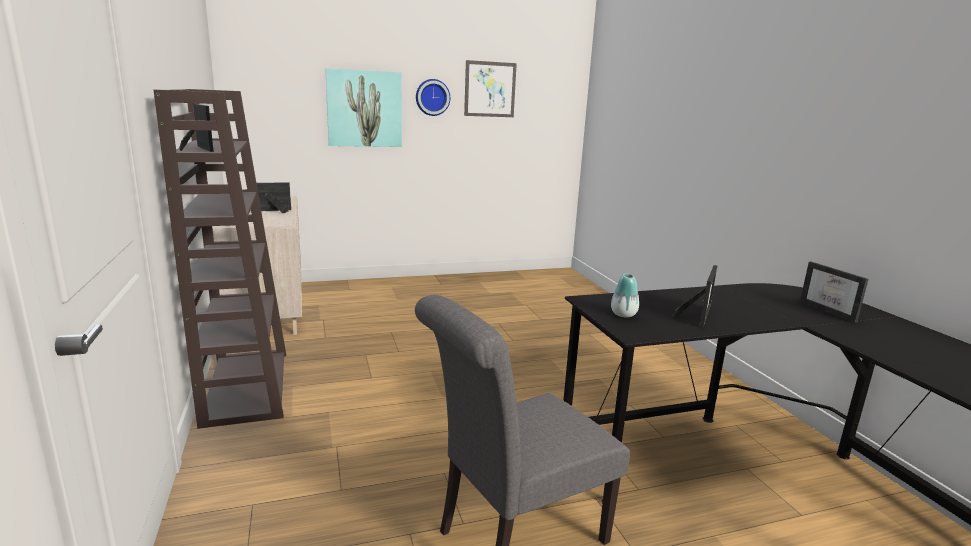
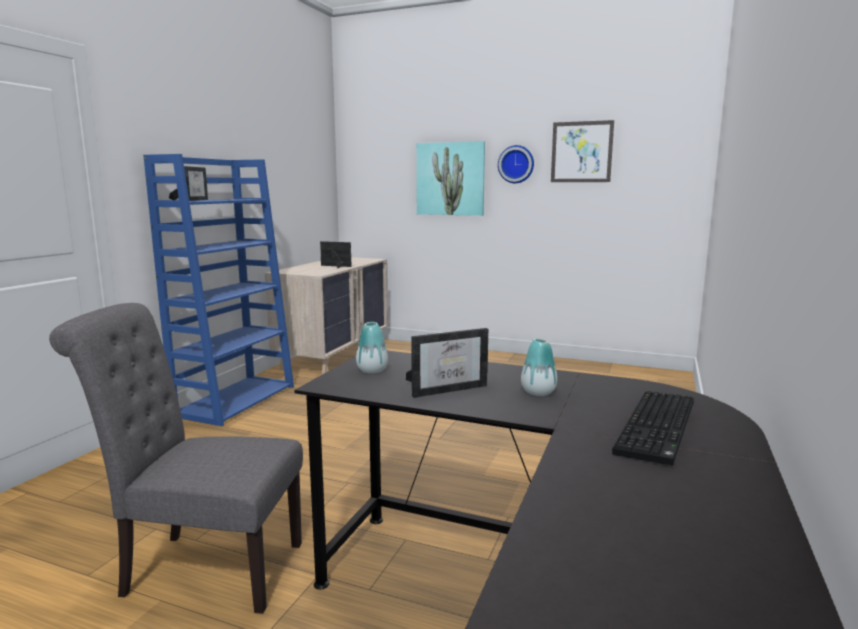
camera: 40 degrees right, 5 degrees down
(246, 386) = (236, 400): brown bookcase -> blue bookcase
(740, 305) = (538, 392): none -> vase
(832, 311) = (659, 428): picture frame -> keyboard

